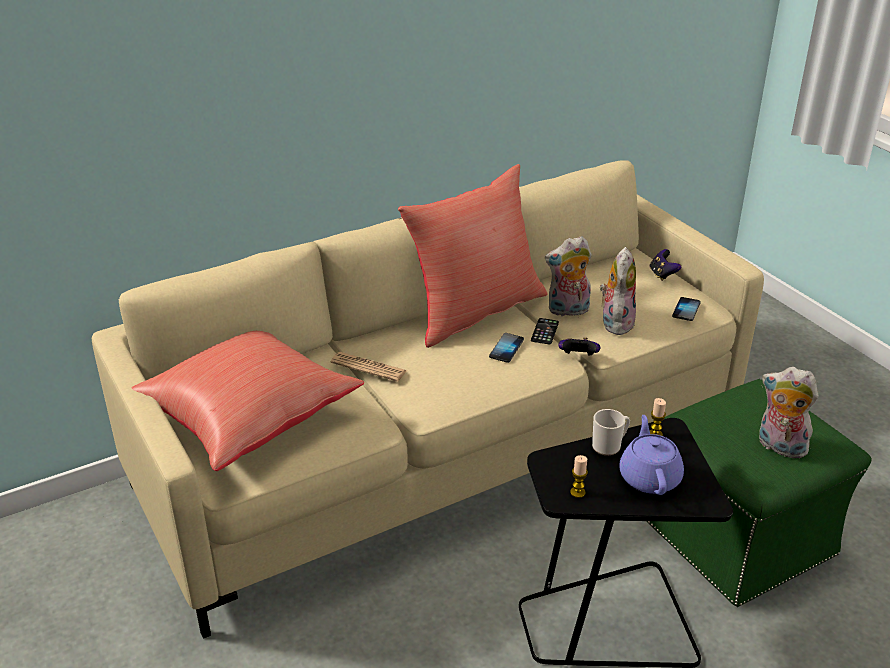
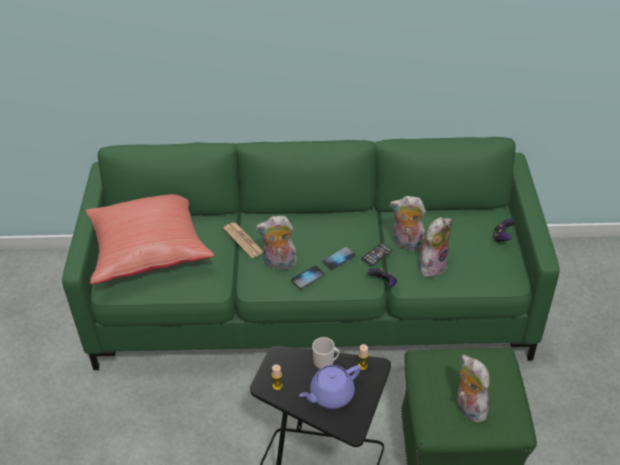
camera: 30 degrees right, 10 degrees up
(437, 376) = (279, 263): none -> plush toy
(445, 450) = (311, 304): beige sofa -> green sofa
(475, 311) = (343, 221): red pillow -> none
(649, 477) = (330, 395): purple teapot -> purple teapot turned 150 degrees counterclockwise
(686, 310) = (492, 274): phone -> phone (308, 277)

